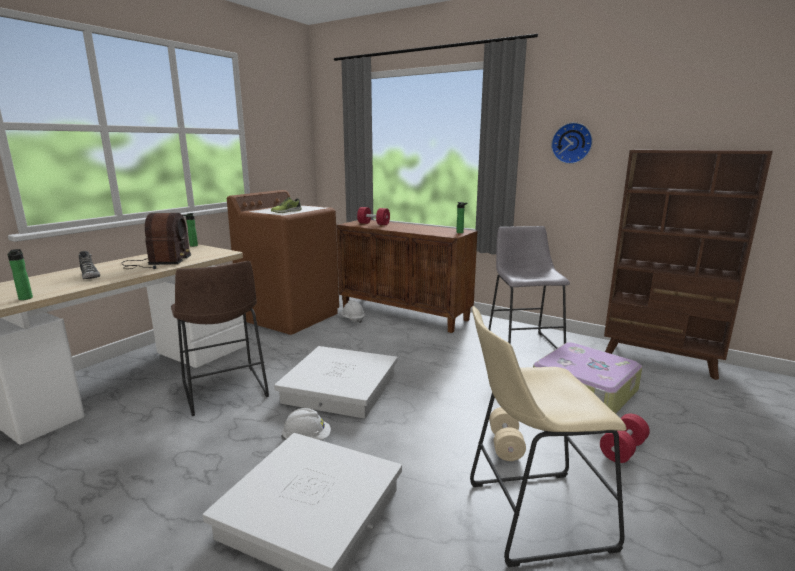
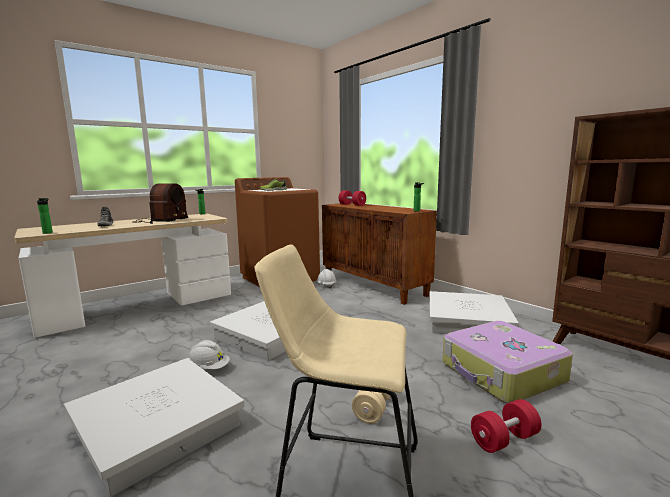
camera: 20 degrees right, 5 degrees down
(225, 392) = (185, 325): brown stool -> none
(523, 343) = (468, 321): grey stool -> white storage box
(572, 143) = (527, 121): wall clock -> none

